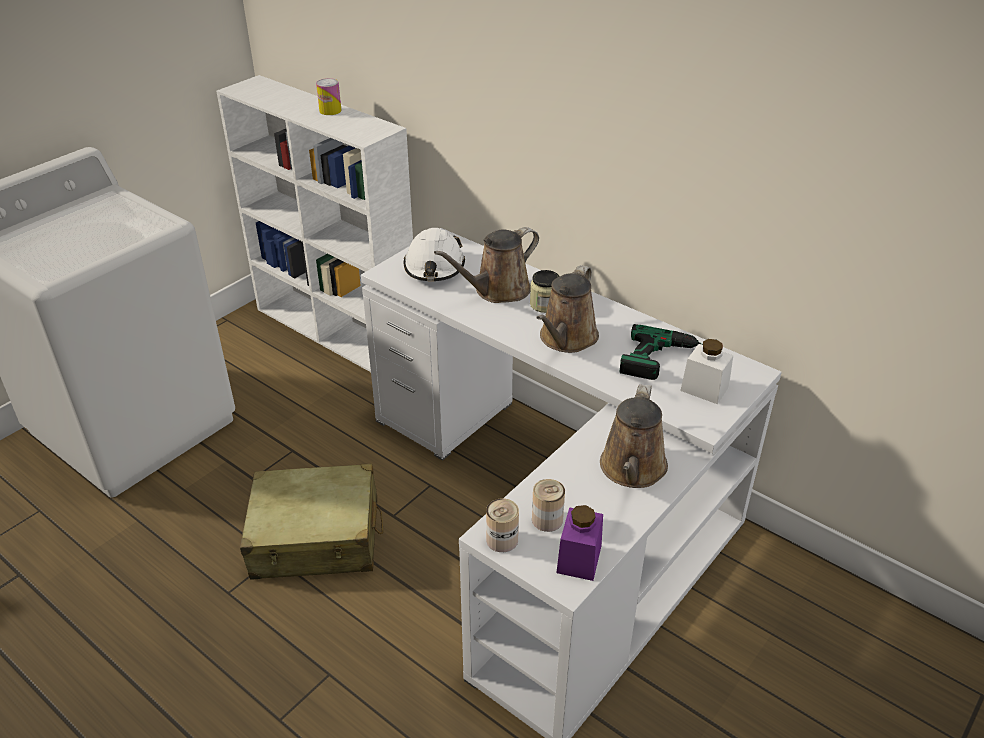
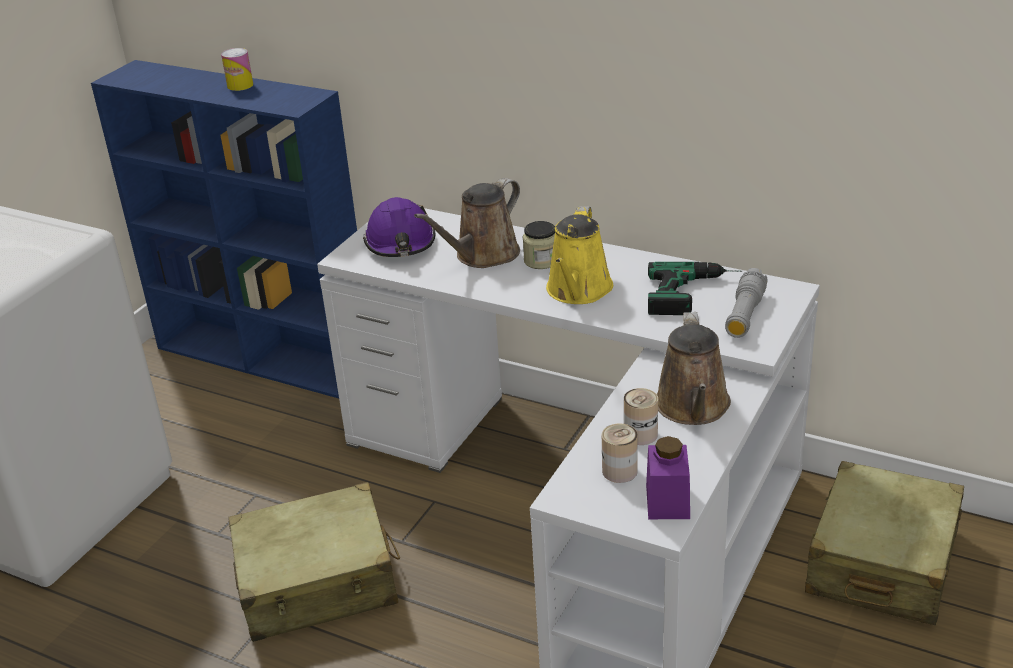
camera: 10 degrees left, 5 degrees down
(337, 332) = (267, 357): white bookcase -> blue bookcase
(434, 267) = (400, 243): white hard hat -> purple hard hat
(502, 540) = (578, 499): can -> can (640, 434)
(566, 339) = (578, 291): brown watering can -> yellow watering can
(704, 389) = (745, 314): white jar -> grey flashlight
(791, 622) = (882, 563): none -> beige suitcase

